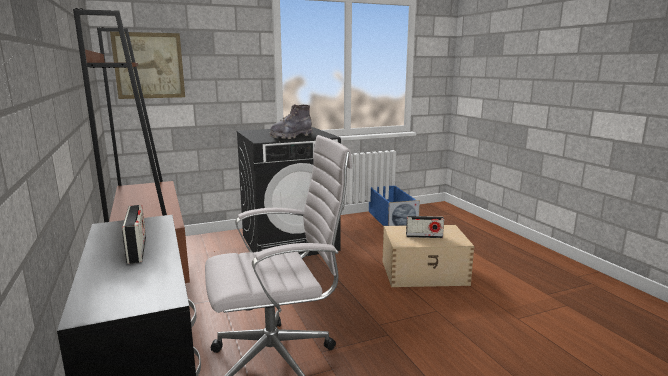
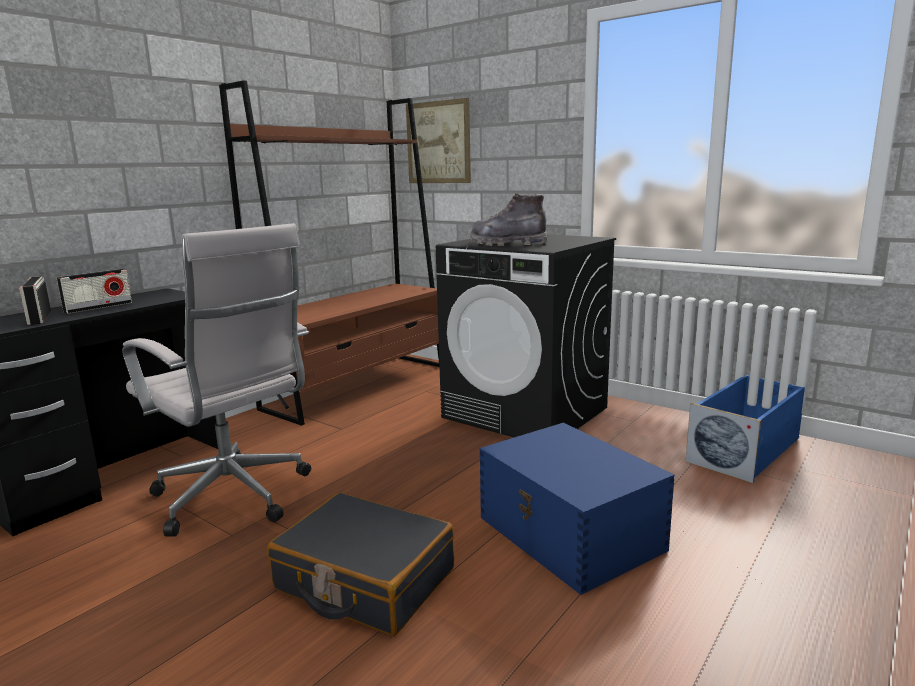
camera: 60 degrees right, 0 degrees up
(423, 332) = (364, 580): none -> black suitcase
(424, 236) = (562, 459): radio -> radio (39, 317)
(425, 273) = (570, 534): beige storage box -> blue storage box

